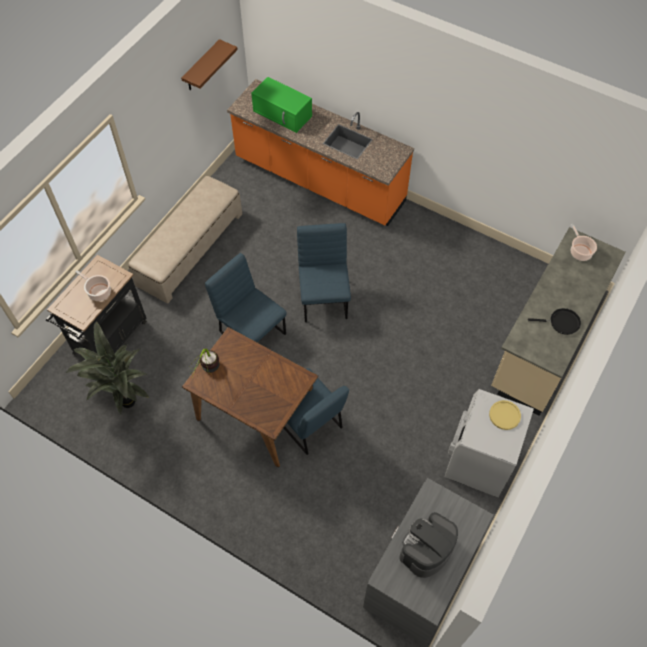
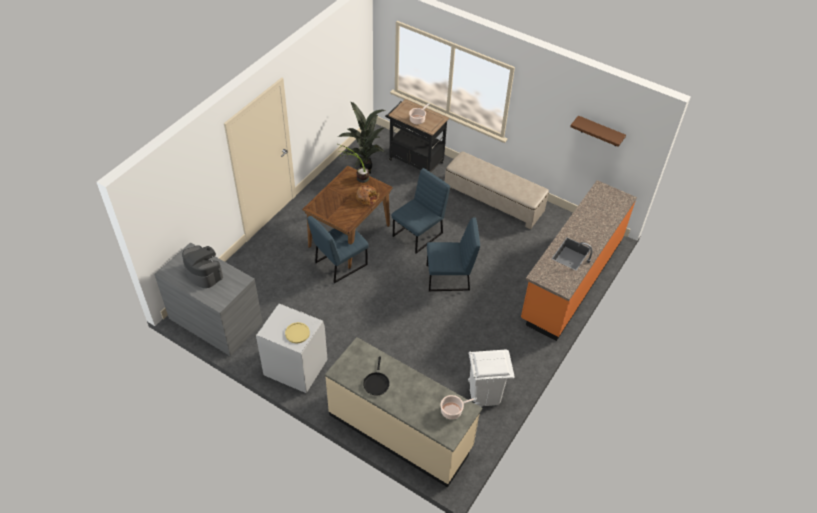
camera: 90 degrees right, 10 degrees down
(250, 357) = (367, 197): none -> bread
(283, 114) = (597, 213): green microwave -> none
(483, 265) = (485, 394): none -> white trash can

